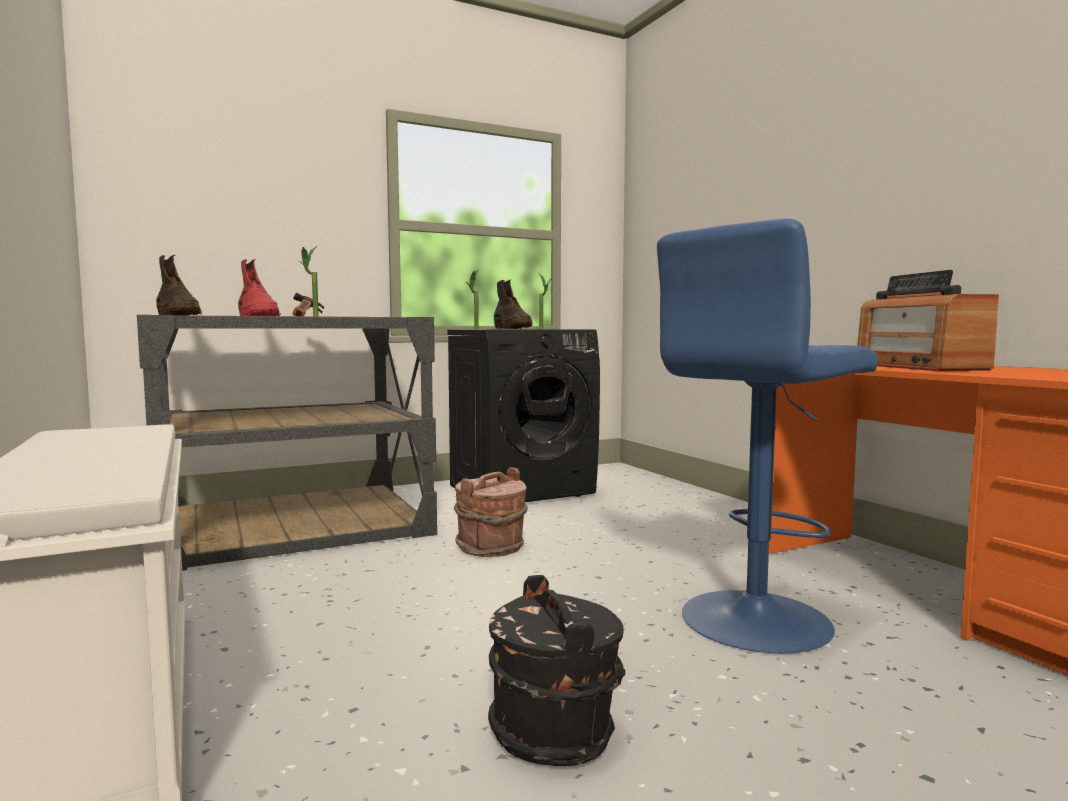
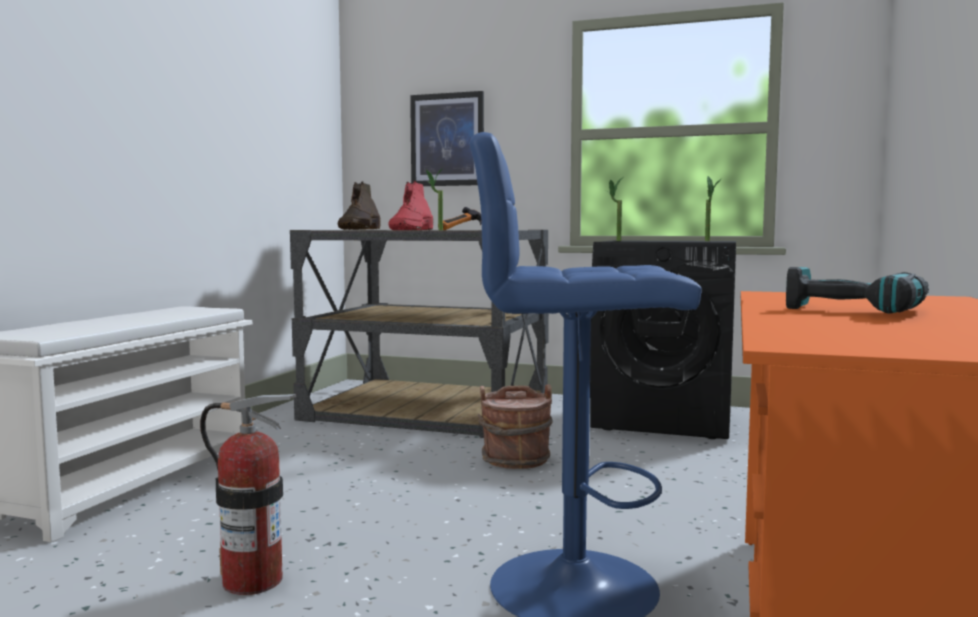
camera: 45 degrees right, 0 degrees up
(243, 214) = (447, 140): none -> picture
(512, 328) = (654, 240): brown boot -> none
(554, 733) = (253, 581): black bucket -> fire extinguisher
(917, 367) = (856, 310): radio -> power drill

